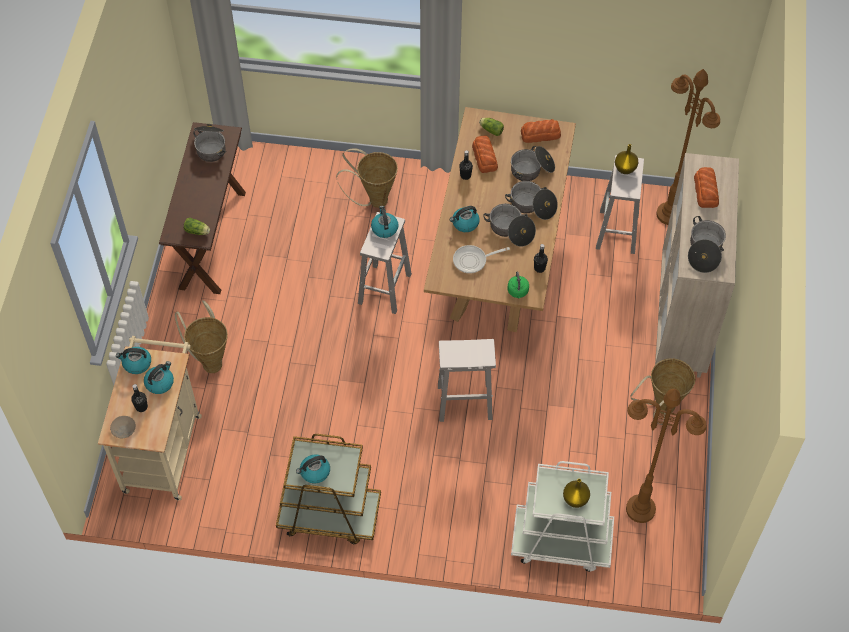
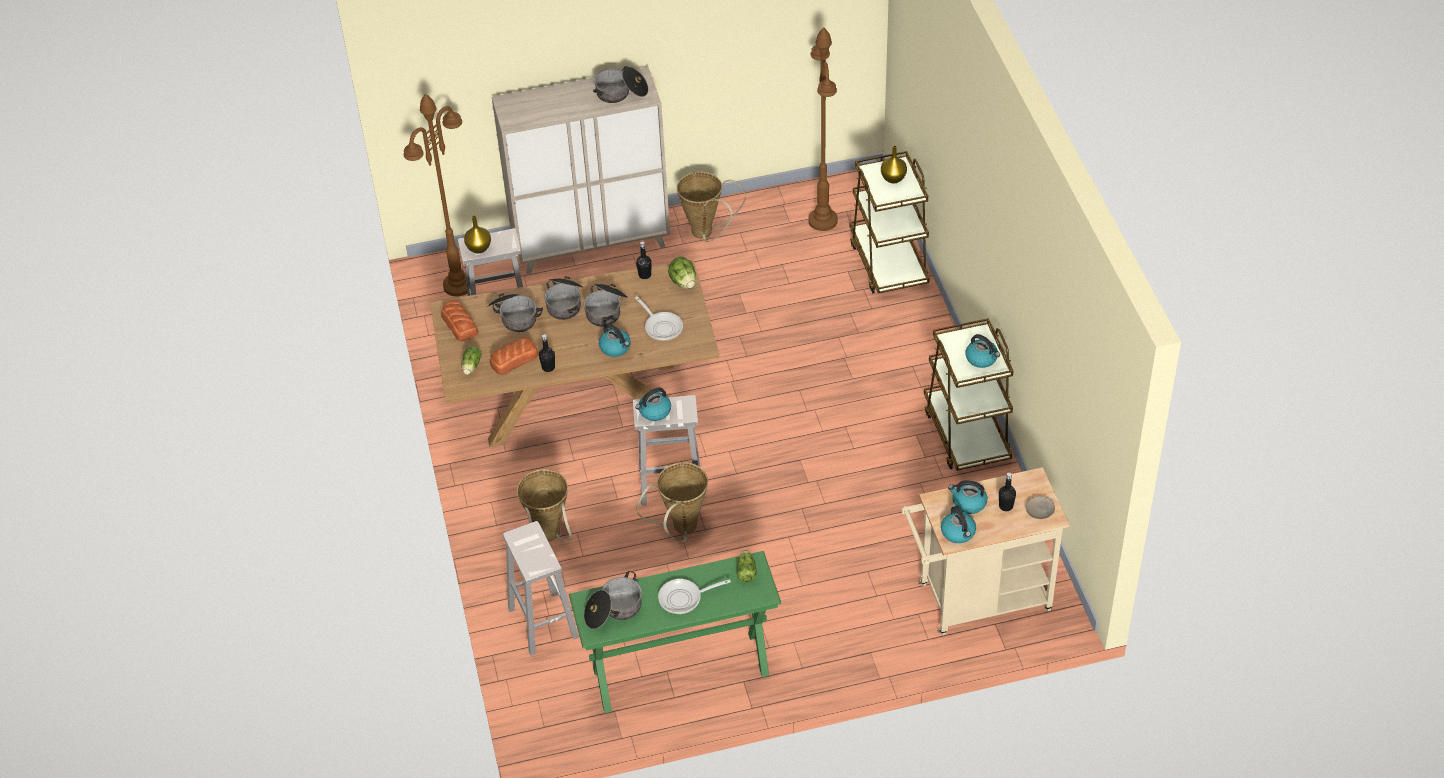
camera: 110 degrees left, 10 degrees down
(196, 188) = (684, 598): none -> frying pan
(210, 361) = (847, 603): basket -> basket (681, 529)
(212, 239) = (680, 671): brown console table -> green console table
(463, 402) = (779, 374): white stool -> white stool (543, 624)
(518, 292) = (683, 282): green kettle -> lettuce
(561, 541) = (888, 263): white cart -> brown cart
(706, 190) = (544, 108): bread -> none

